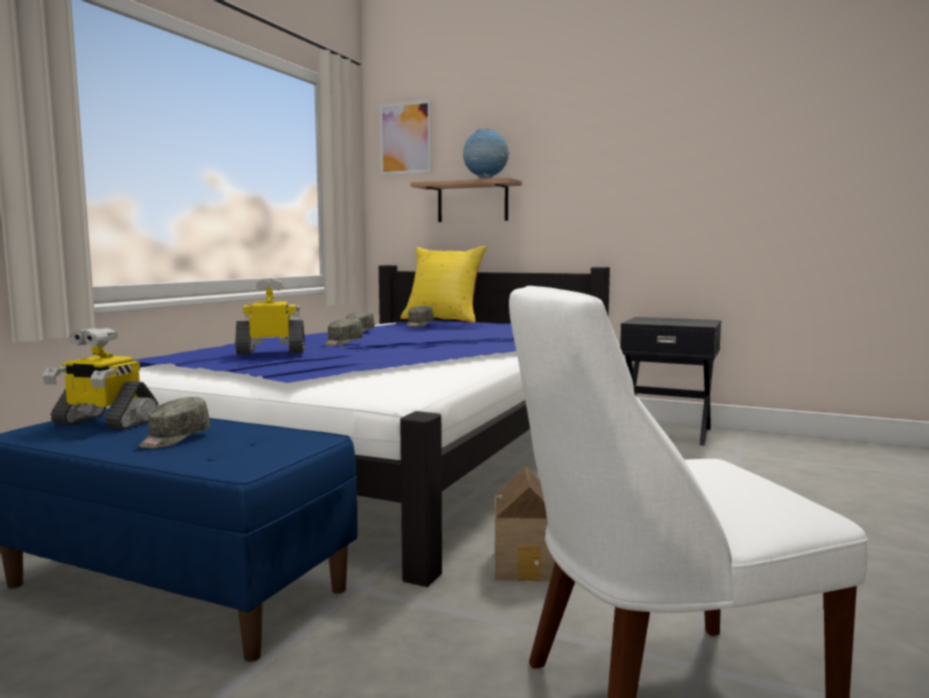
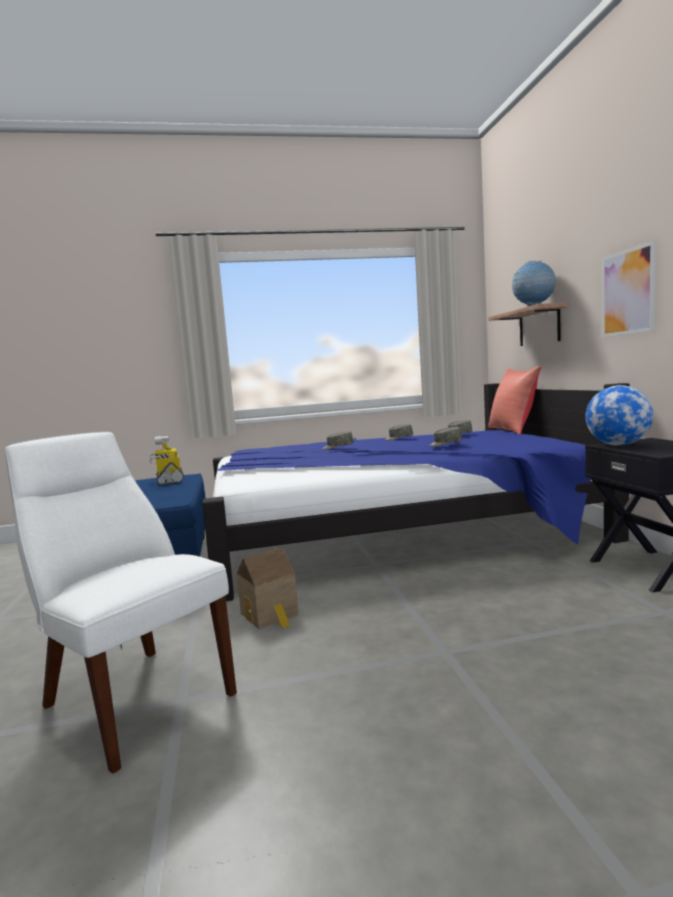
camera: 55 degrees right, 0 degrees up
(174, 438) = (154, 492): grey cap -> grey cap (445, 444)
(272, 352) = (283, 451): toy robot -> none
(405, 138) = (503, 278): picture -> picture (627, 292)
(443, 320) = (513, 430): yellow pillow -> red pillow
(646, 322) = (618, 445): none -> globe

